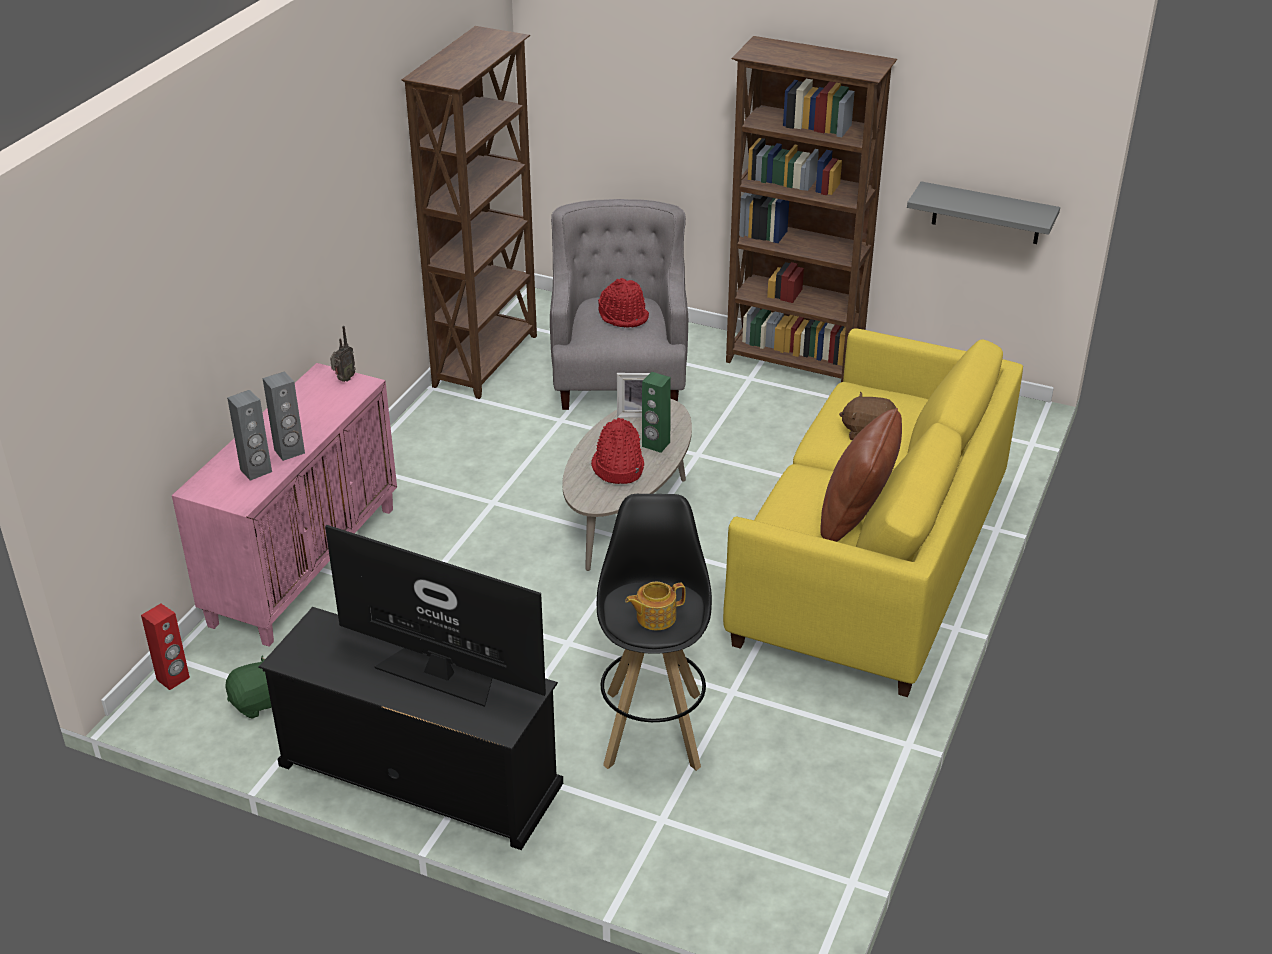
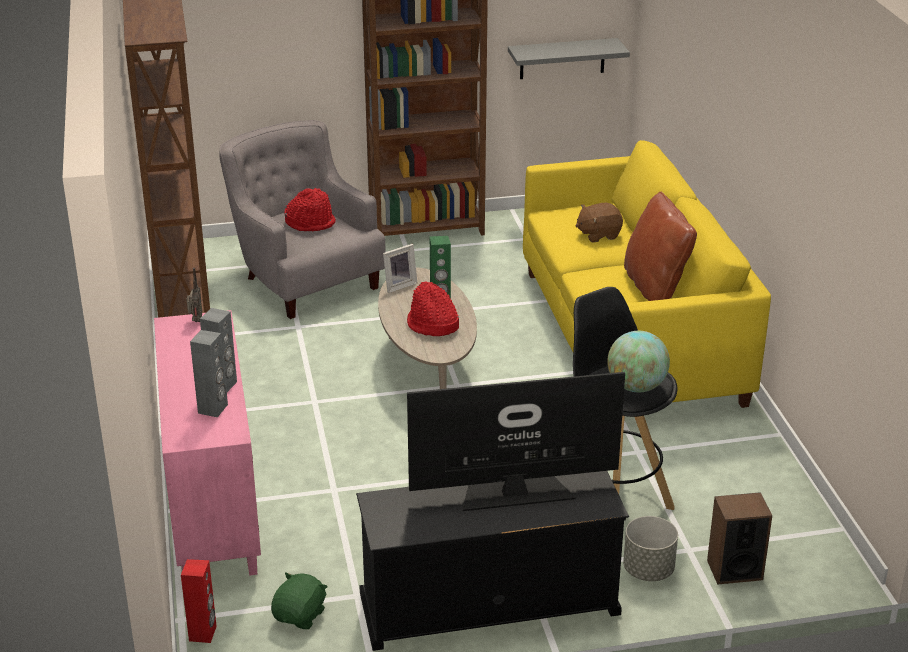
camera: 35 degrees left, 5 degrees down
(598, 819) = (648, 570): none -> grey planter
(655, 617) = (636, 387): teapot -> globe
(682, 864) = (734, 570): none -> speaker

